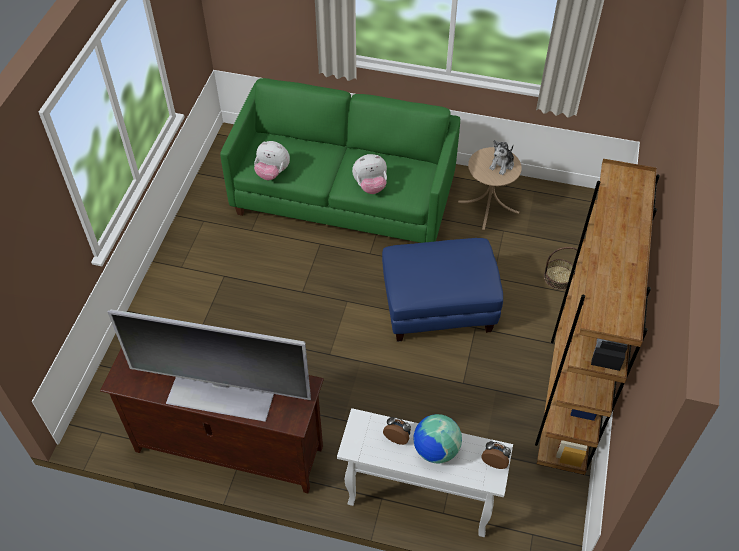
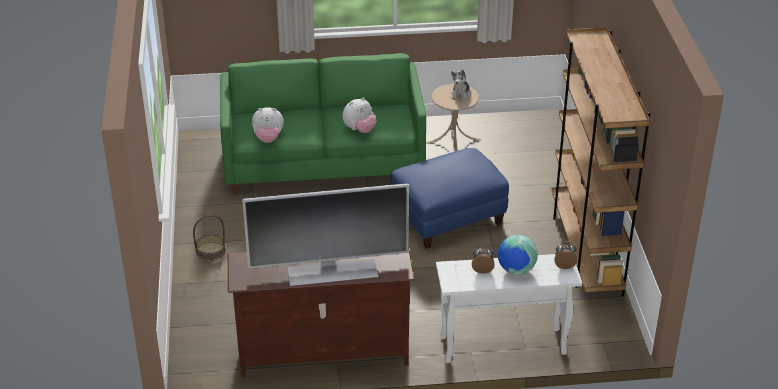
camera: 20 degrees left, 15 degrees down
(559, 277) = (537, 176): basket -> basket (210, 252)

